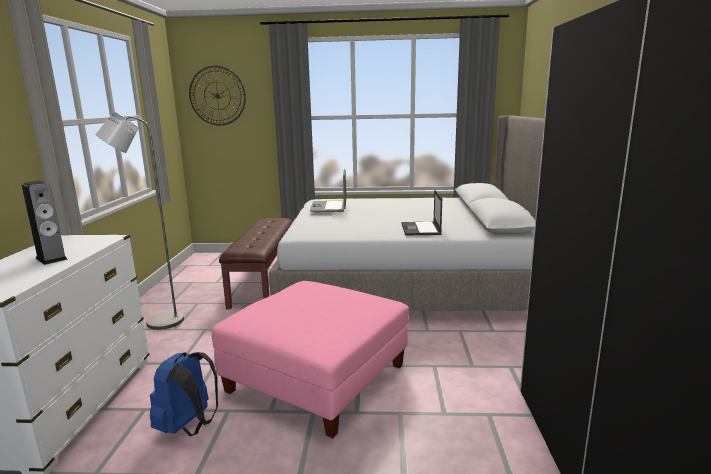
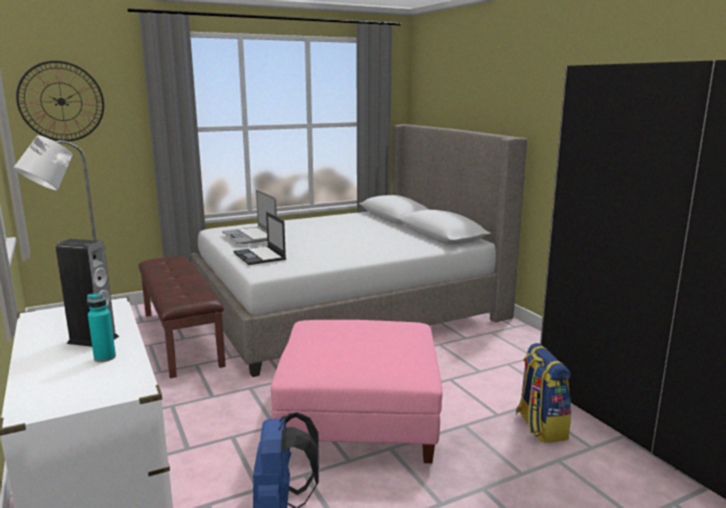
camera: 30 degrees left, 0 degrees up
(31, 271) = (105, 357): none -> turquoise bottle
(421, 229) = (381, 248): laptop -> laptop (260, 256)
(477, 440) = (540, 426): none -> backpack

